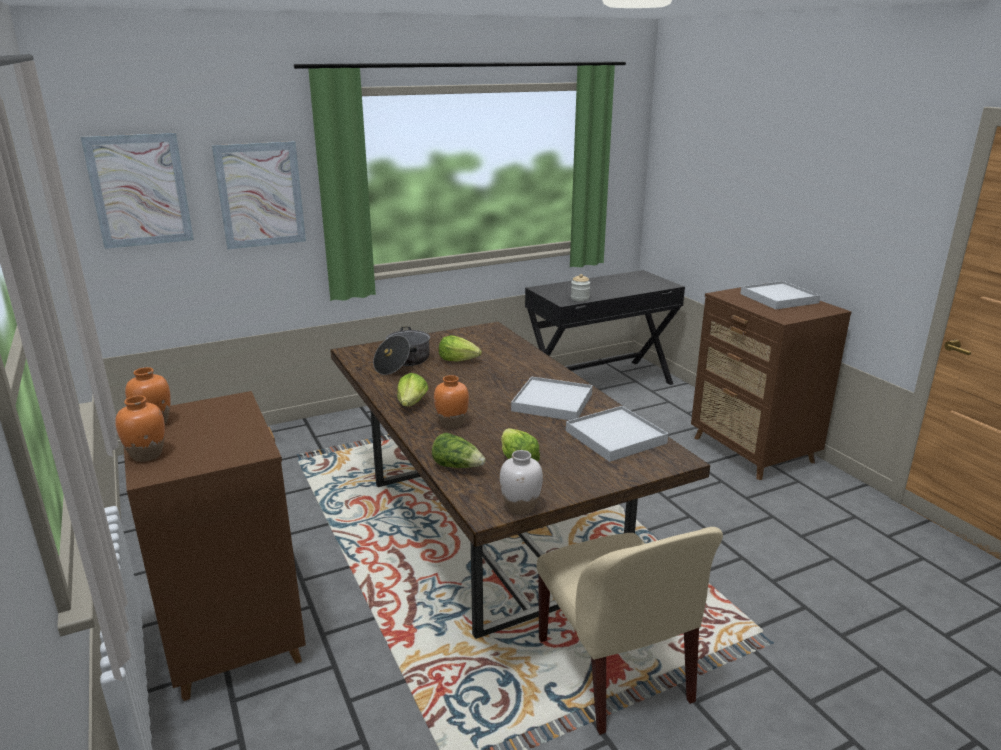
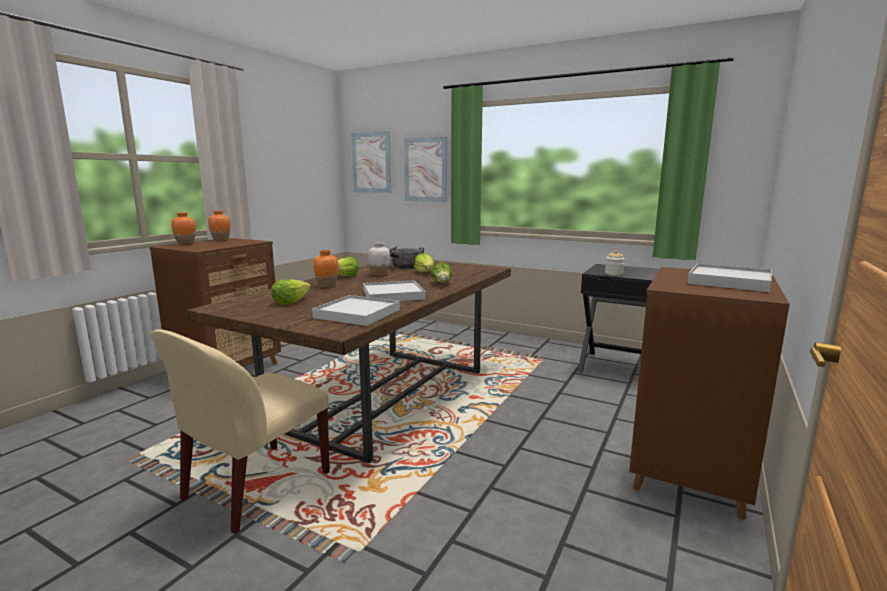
camera: 55 degrees right, 10 degrees down
(458, 466) = (268, 295): lettuce -> lettuce (442, 283)
(521, 507) = (223, 312): white vase -> white vase (379, 274)

